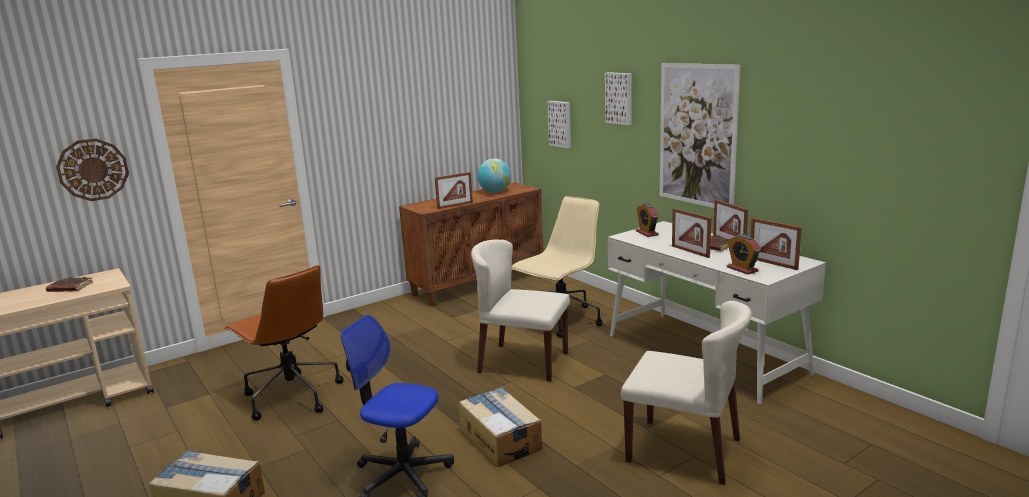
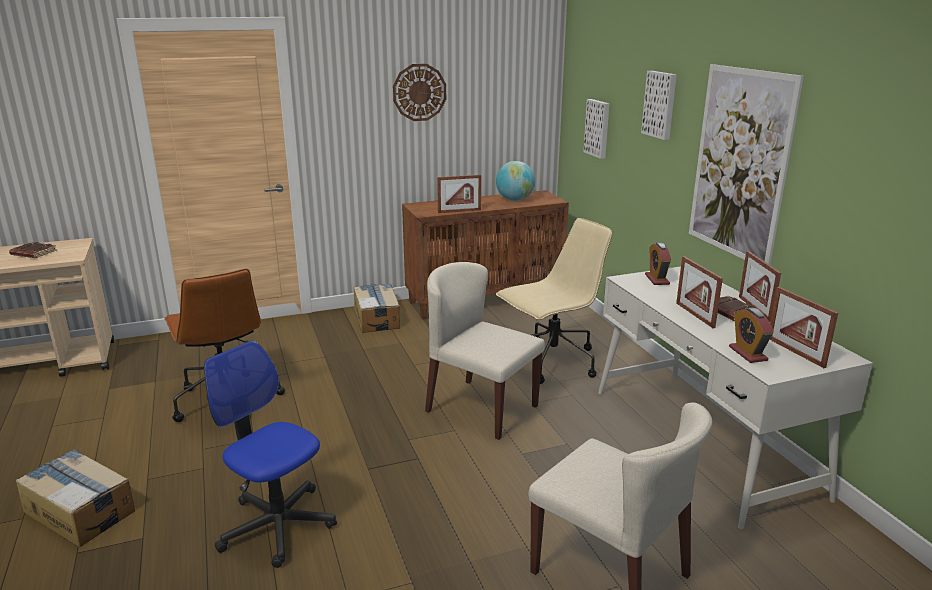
camera: 15 degrees right, 5 degrees up
(93, 169) = (68, 134): wall clock -> wall clock (419, 92)
(500, 439) = (404, 504): cardboard box -> cardboard box (377, 318)

